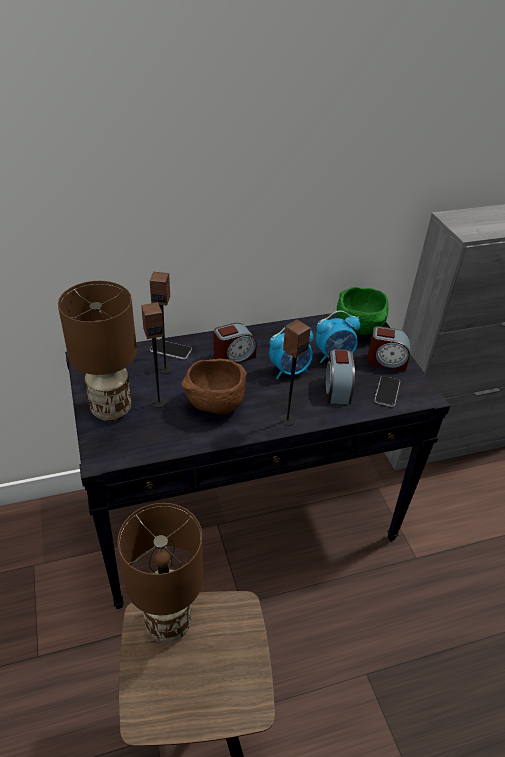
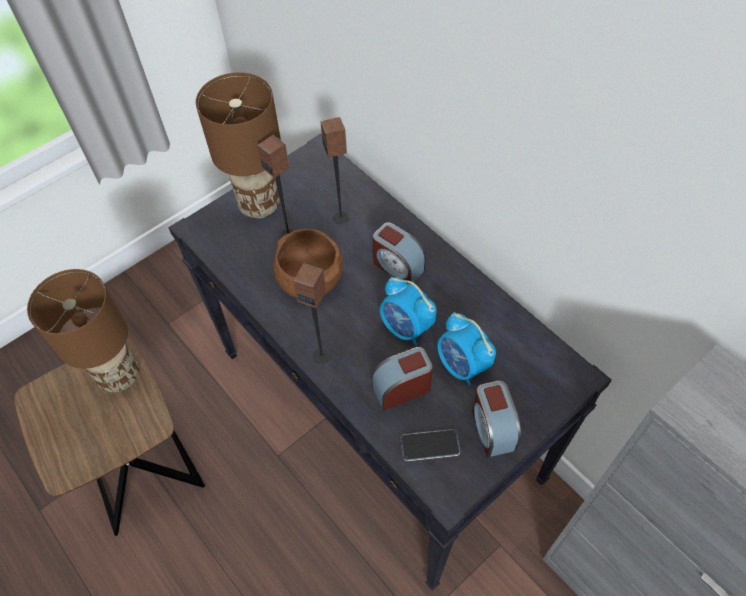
camera: 70 degrees right, 15 degrees up
(171, 350) = (373, 208): phone -> none
(360, 329) = (542, 377): green bowl -> none

